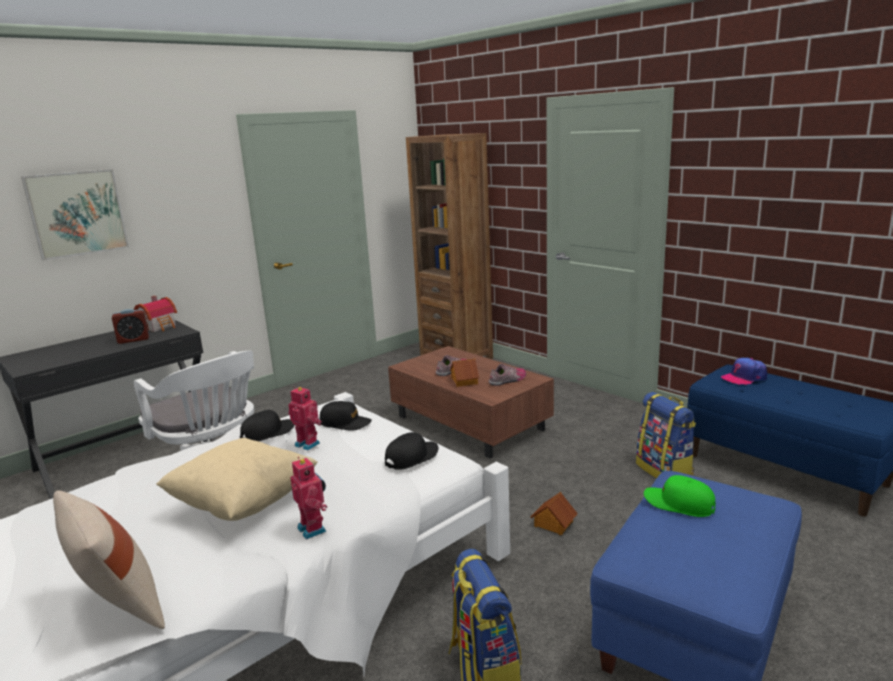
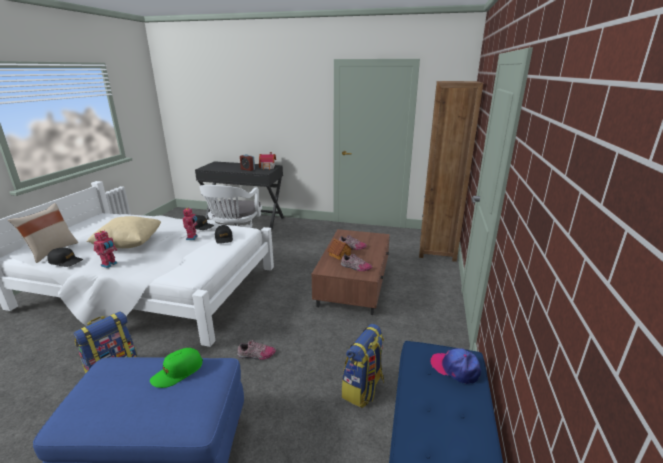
camera: 55 degrees right, 5 degrees up
(77, 213) = (249, 105): picture -> none
(411, 457) = (188, 264): black cap -> black cap (66, 261)
(553, 524) = (256, 355): toy house -> shoe
(679, 504) = (177, 372): green cap -> green cap turned 135 degrees counterclockwise

